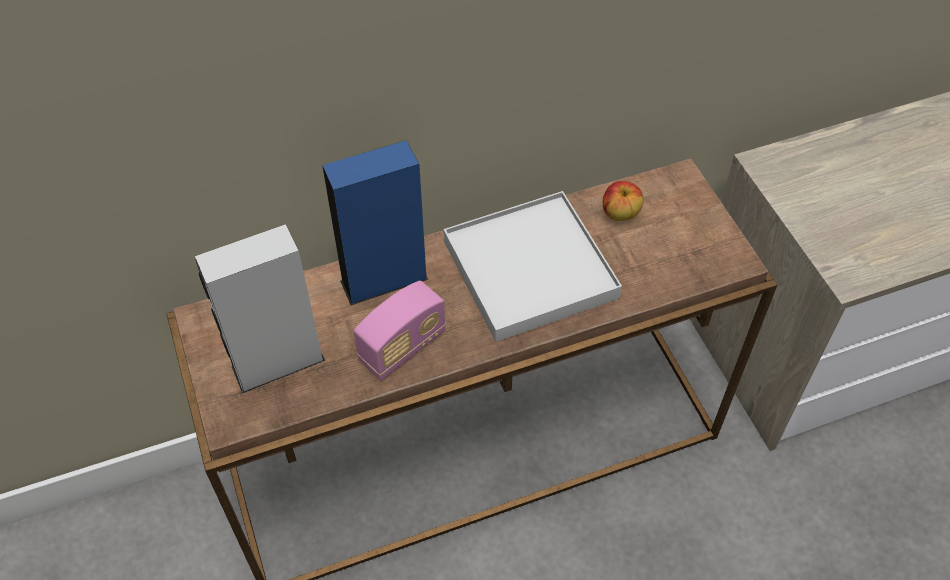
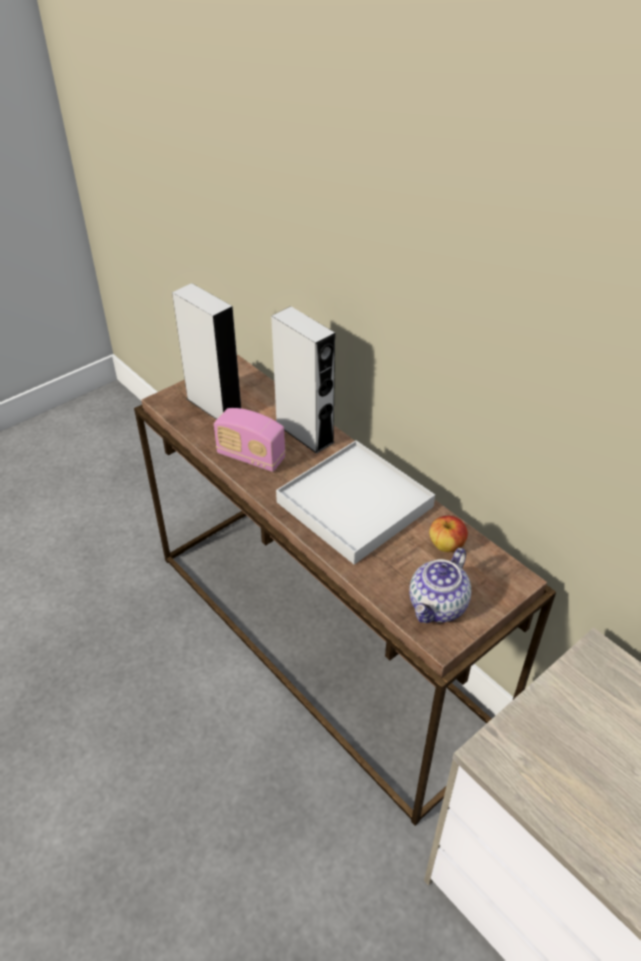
camera: 70 degrees right, 10 degrees down
(384, 280) = (304, 433): blue speaker -> grey speaker
(696, 248) = (438, 606): none -> teapot

